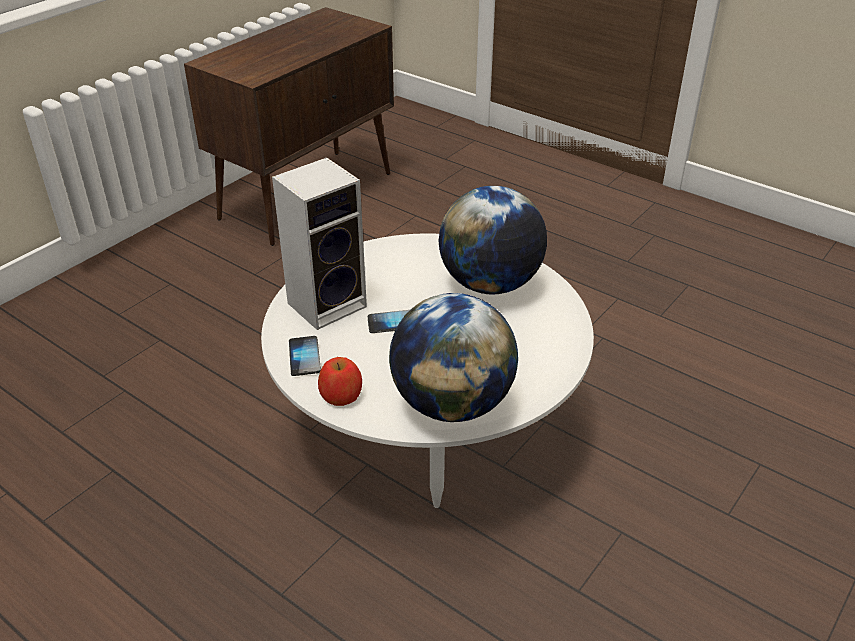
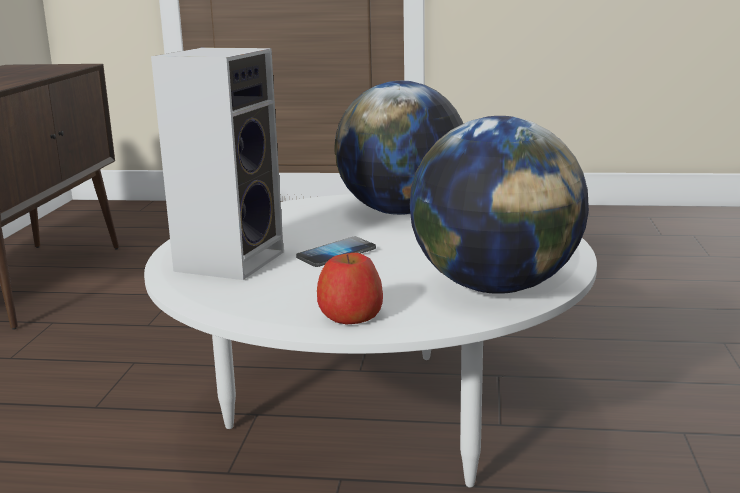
camera: 30 degrees left, 20 degrees down
(304, 357) = (256, 301): phone -> none

